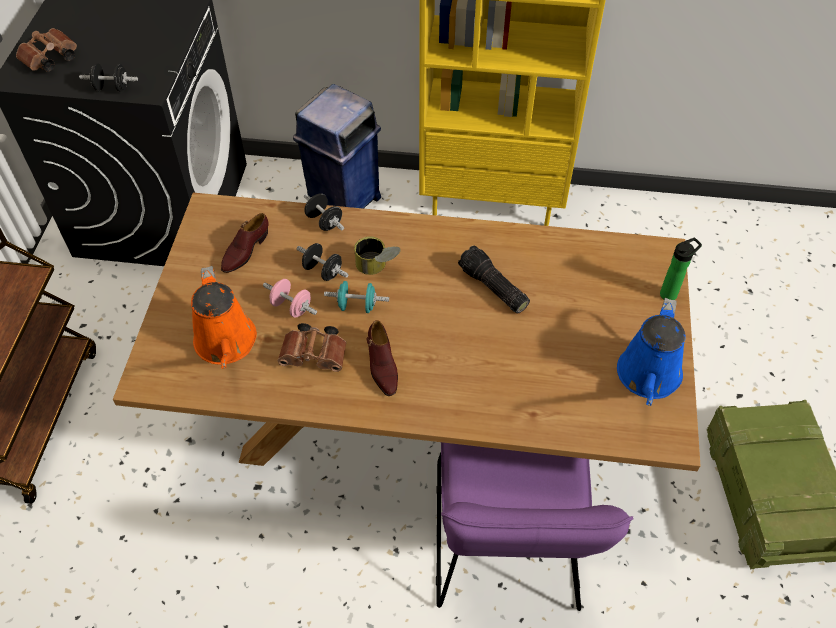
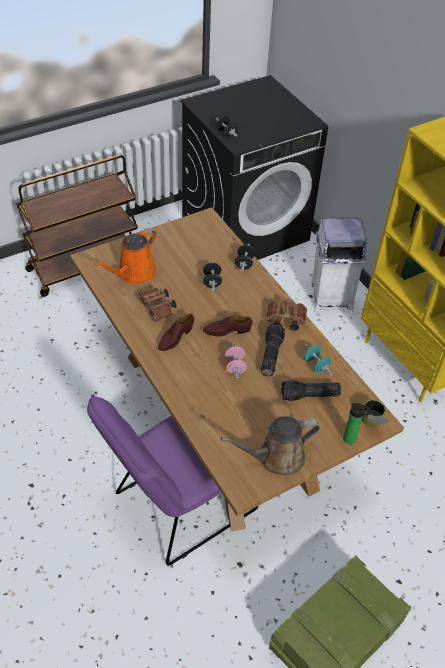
camera: 50 degrees right, 5 degrees down
(50, 60) = (220, 105): brown binoculars -> brown binoculars (284, 320)
(245, 250) = (195, 246): brown shoe -> brown shoe (227, 330)
(291, 307) = (178, 283): pink dumbbell -> pink dumbbell (235, 367)
(343, 202) = (330, 296): blue trash can -> white trash can
(357, 306) = (203, 307): turquoise dumbbell -> turquoise dumbbell (316, 365)
(377, 267) = (235, 301): can -> can (372, 424)
(582, 291) = (309, 396): none -> flashlight
(648, 378) = (276, 457): blue watering can -> brown watering can

